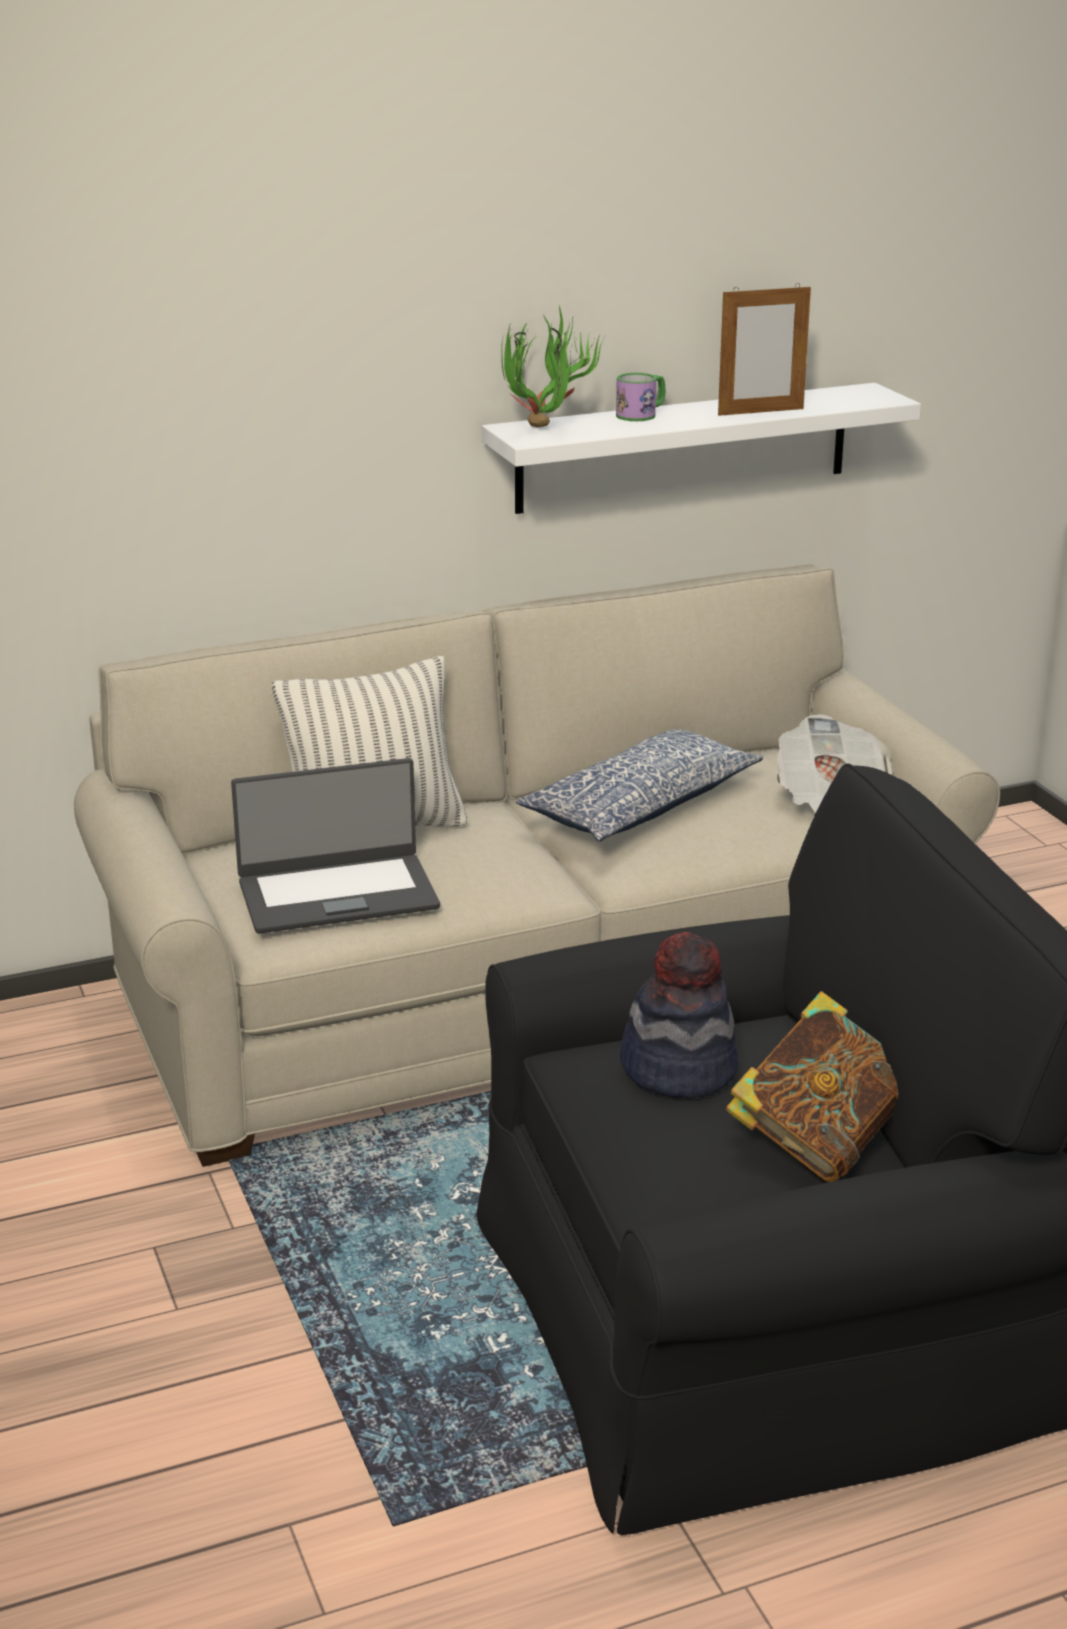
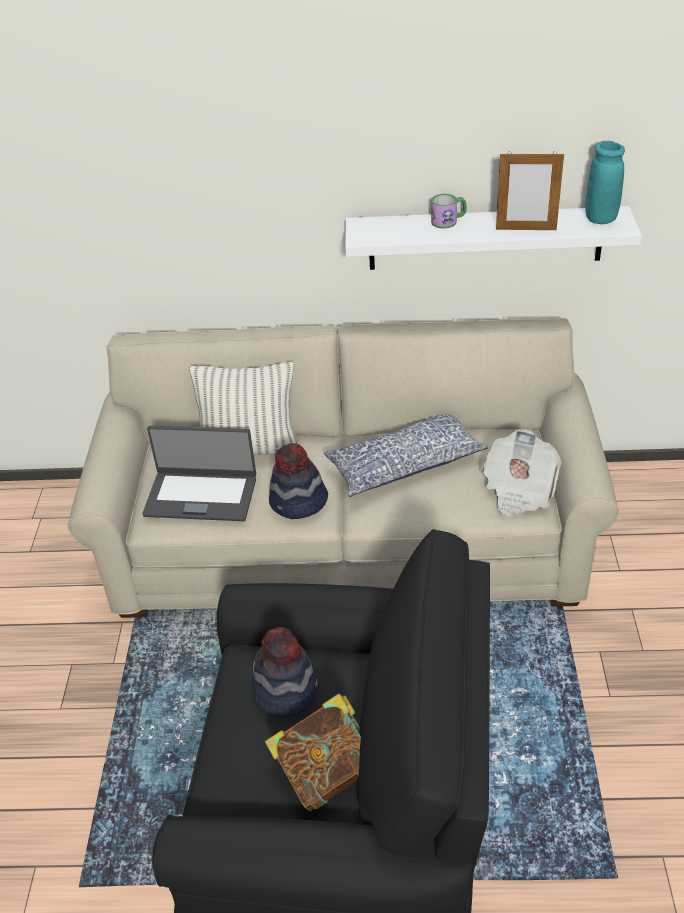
camera: 25 degrees right, 15 degrees up
(509, 874) = (298, 502): none -> hat
(546, 431) = (377, 230): potted plant -> none
(850, 394) = (600, 218): none -> turquoise vase

